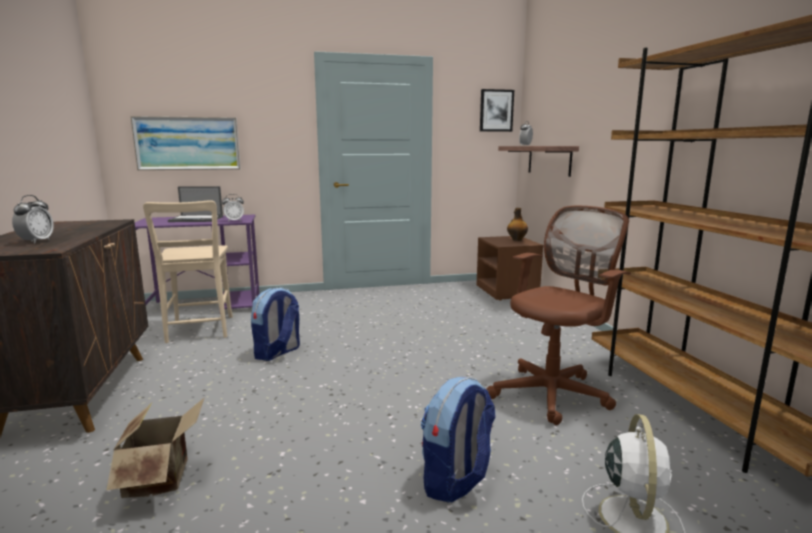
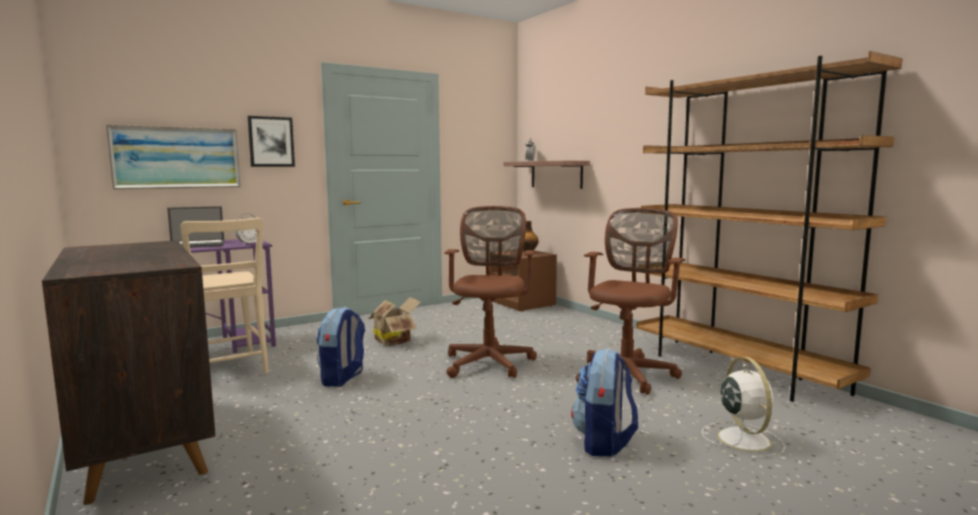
camera: 20 degrees left, 5 degrees down
(36, 241) = (133, 261): alarm clock -> none
(163, 477) = (337, 491): cardboard box -> cardboard box (395, 340)
(420, 355) = (489, 362): none -> brown office chair
(496, 110) = (496, 128): picture -> picture (271, 142)

